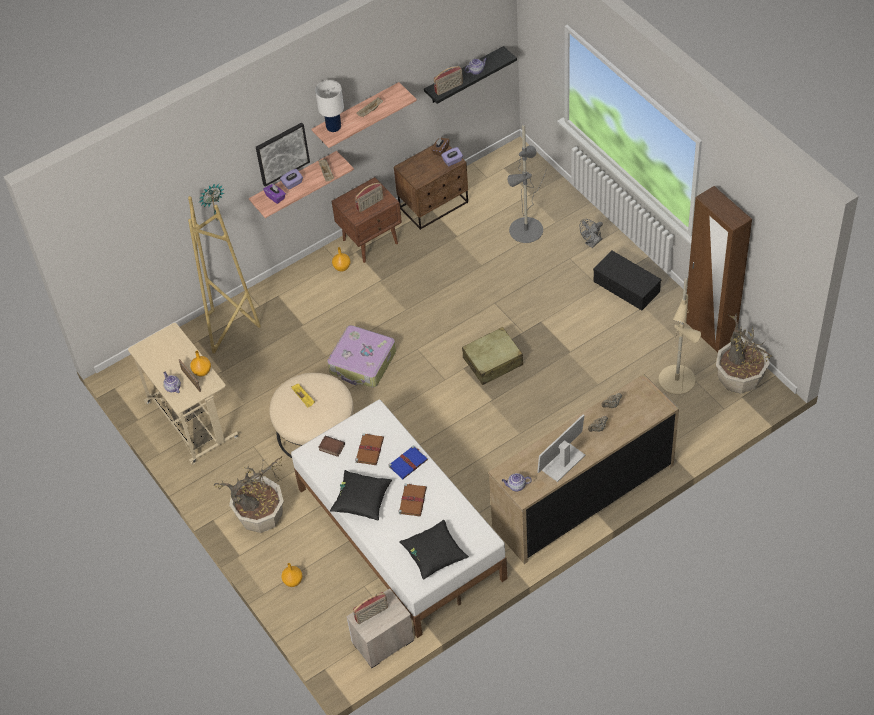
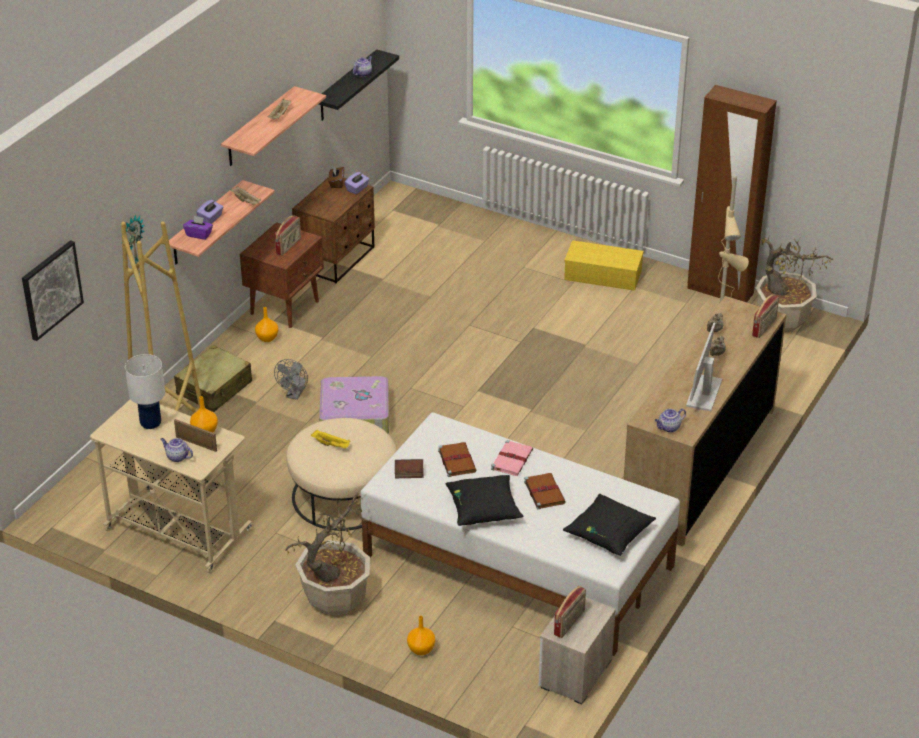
camera: 30 degrees left, 15 degrees down
(282, 153) = (195, 178): picture -> picture (51, 289)
(333, 128) = (247, 137): white table lamp -> white table lamp (150, 424)
(408, 463) = (512, 459): blue book -> pink book
(449, 88) = (343, 93): radio -> radio (764, 327)
(493, 362) = (507, 376): beige suitcase -> beige suitcase (214, 388)
(527, 224) = (455, 250): grey floor lamp -> none
(592, 243) = (538, 249): grey fan -> grey fan (294, 395)
(627, 286) = (604, 275): black storage box -> yellow storage box

